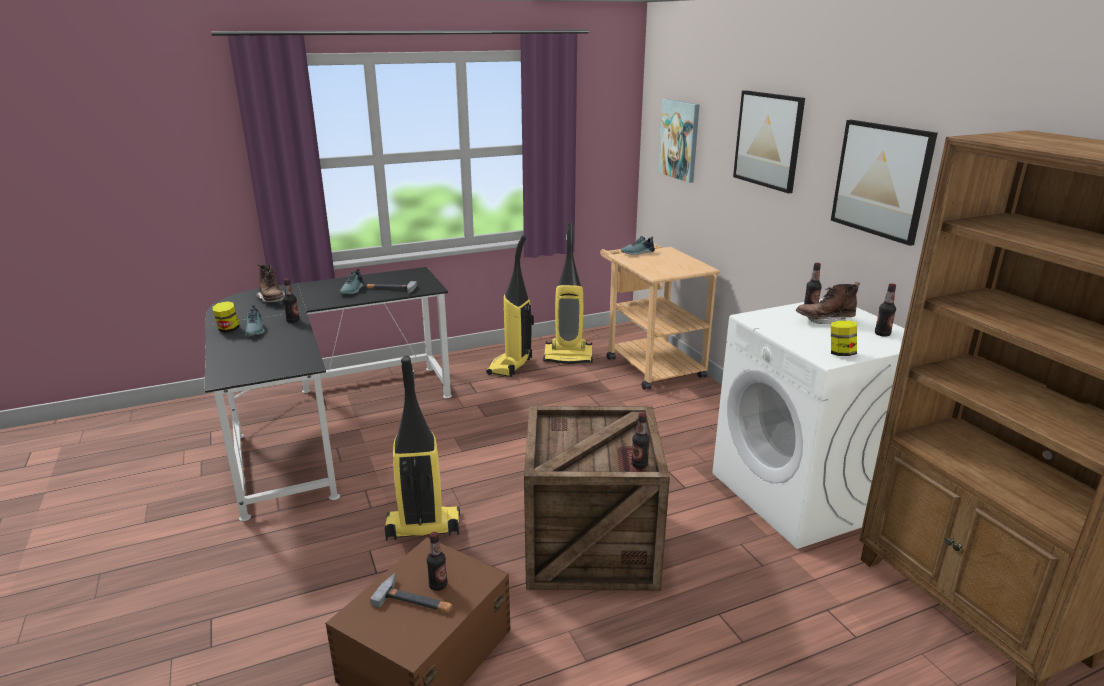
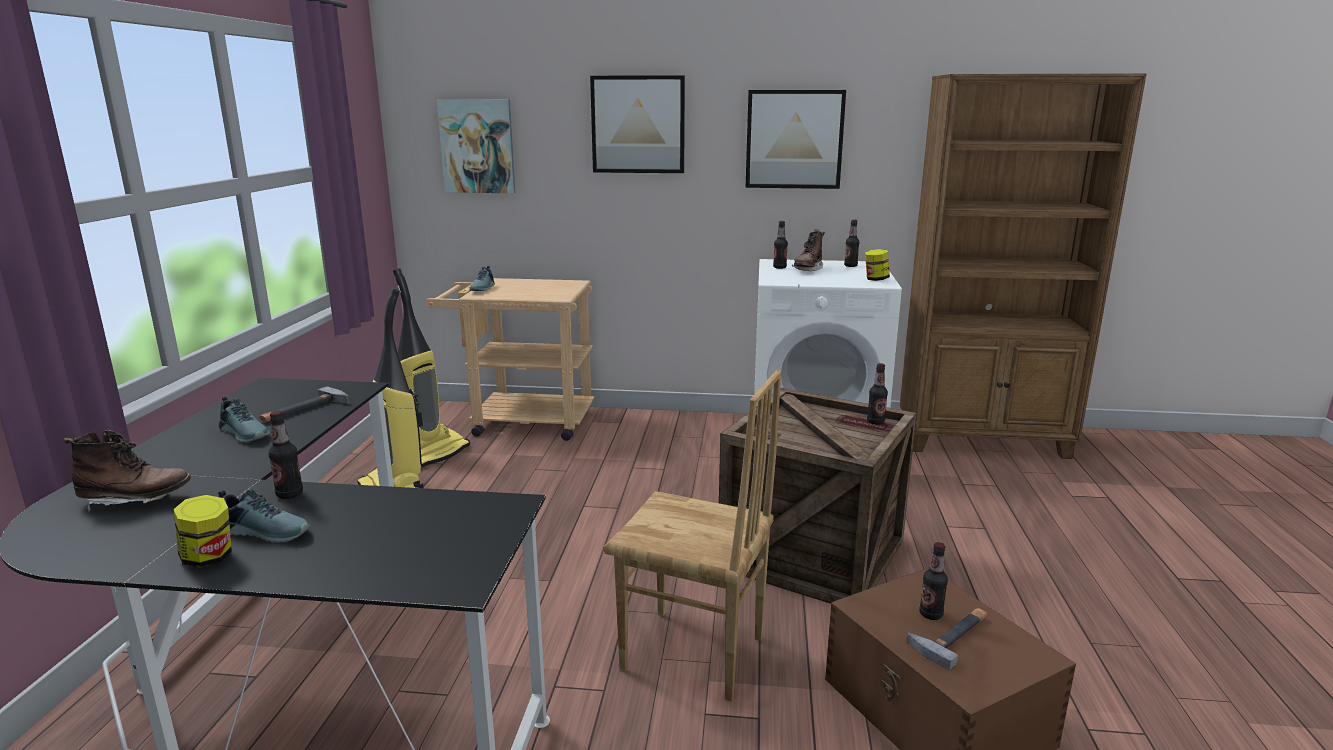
camera: 60 degrees left, 5 degrees down
(422, 528) = (693, 655): vacuum cleaner -> brown chair

